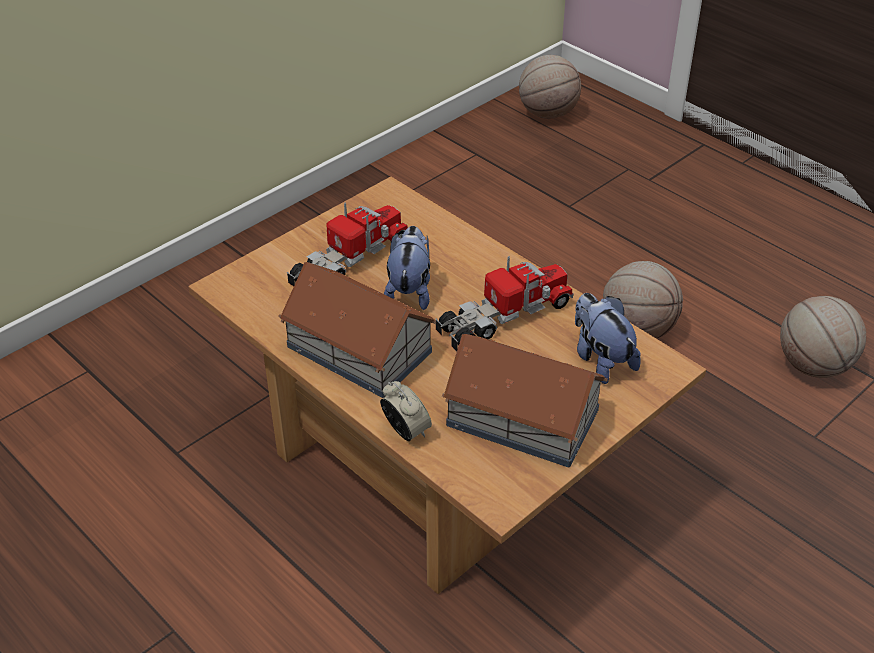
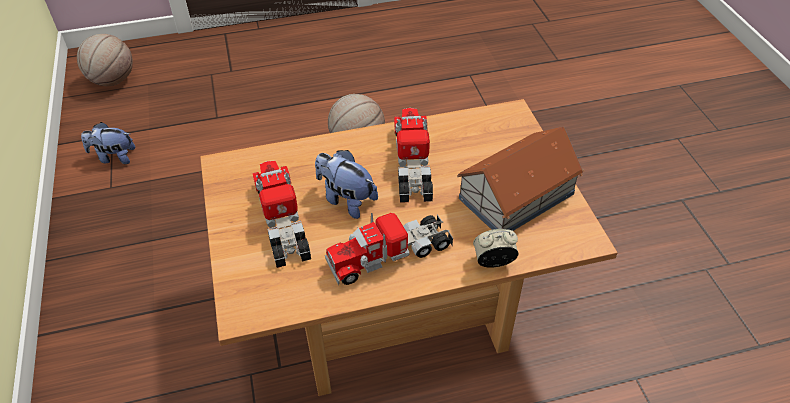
camera: 60 degrees left, 5 degrees up
(360, 350) = (390, 254): toy house -> toy truck
(601, 359) = (486, 137): plush toy -> plush toy (114, 157)
(813, 366) = (443, 91): basketball -> none

